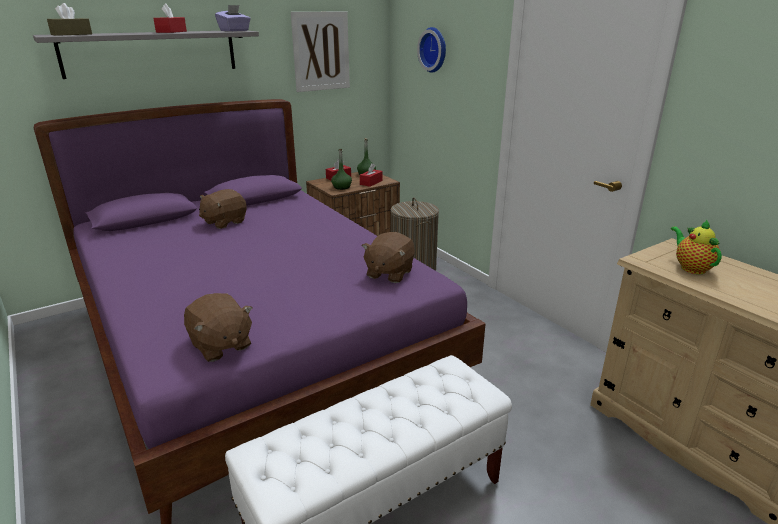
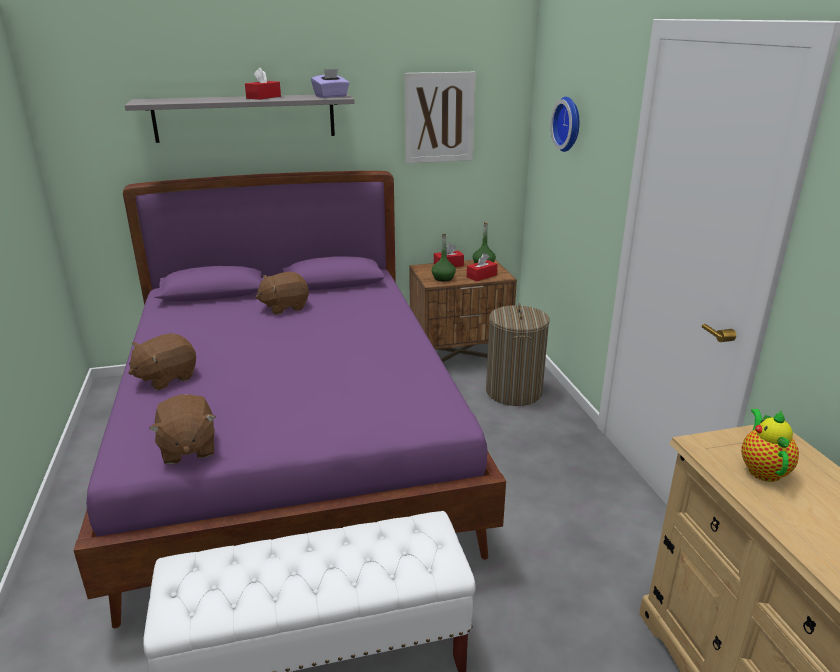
camera: 20 degrees right, 0 degrees up
(71, 34) = (162, 100): brown tissue box -> none
(389, 273) = (408, 399): brown plush toy -> brown plush toy (166, 378)

